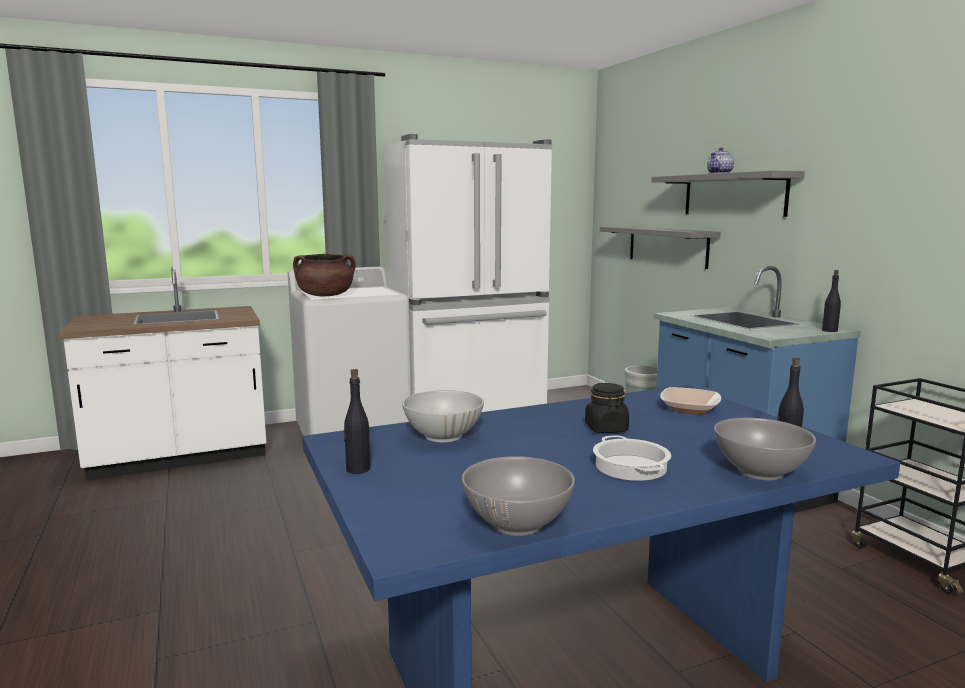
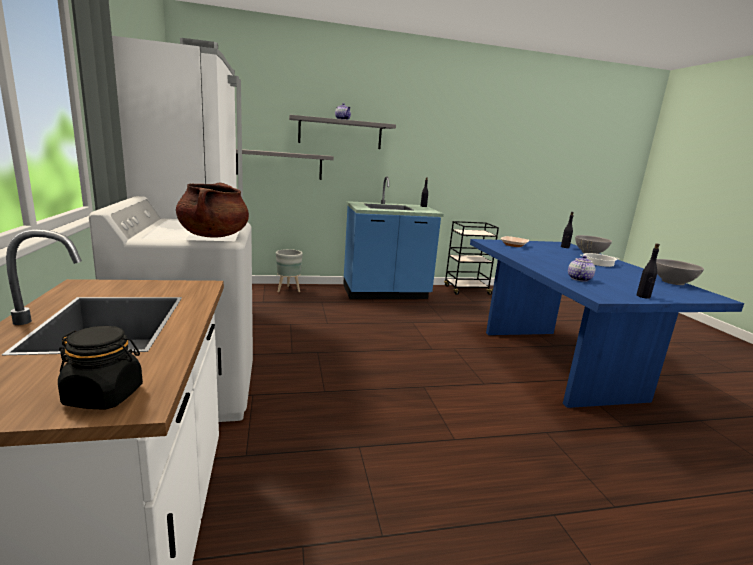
camera: 80 degrees left, 5 degrees up
(443, 436) = (578, 279): white bowl -> teapot
(606, 429) = (550, 258): black jar -> black jar (104, 396)

